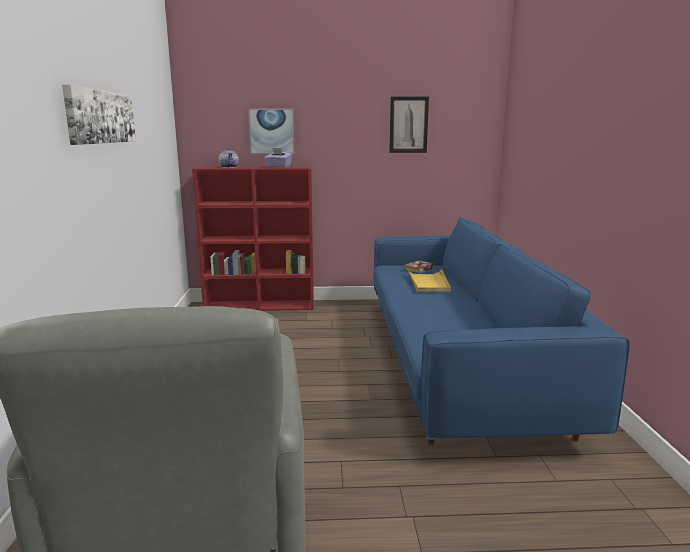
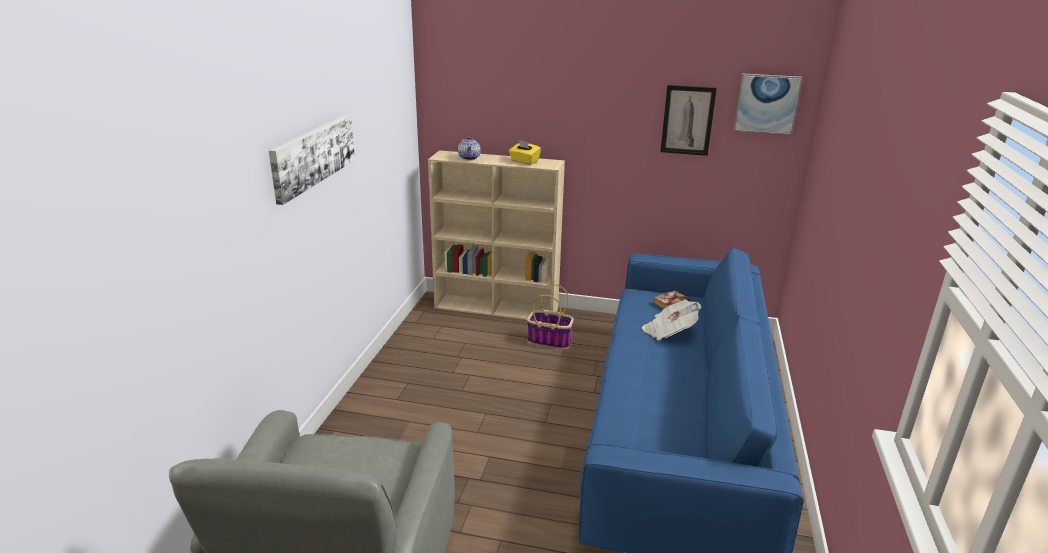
camera: 15 degrees right, 10 degrees up
(261, 305) = (497, 308): red bookcase -> beige bookcase
(271, 131) = (521, 117): picture -> picture (766, 103)
(278, 167) = (524, 162): purple tissue box -> yellow tissue box
(317, 320) = (550, 341): none -> basket
(429, 283) = (669, 332): yellow tray -> newspaper

